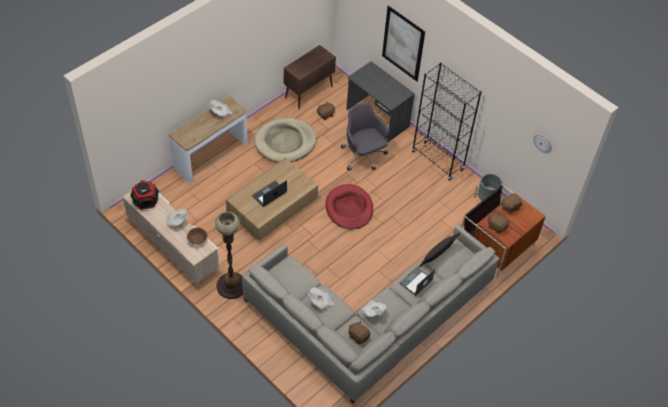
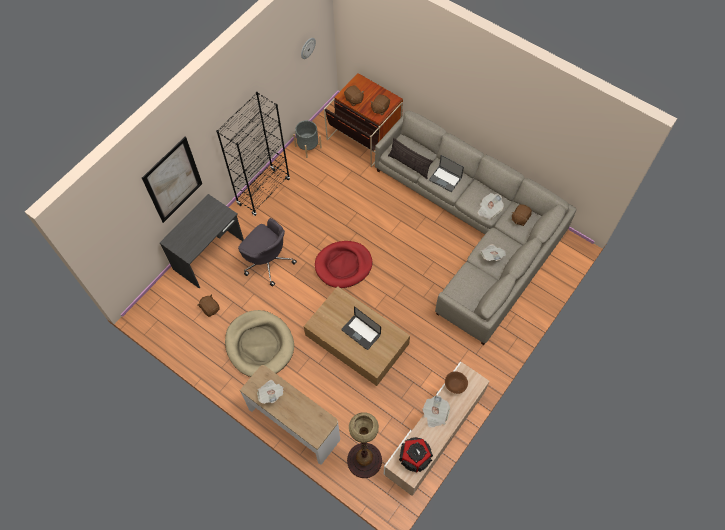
camera: 95 degrees left, 10 degrees up
(231, 285) = (469, 362): floor lamp -> floor lamp (364, 460)
(309, 92) = (175, 332): brown cabinet -> none
(363, 156) = (268, 261): grey office chair -> grey office chair turned 105 degrees counterclockwise

